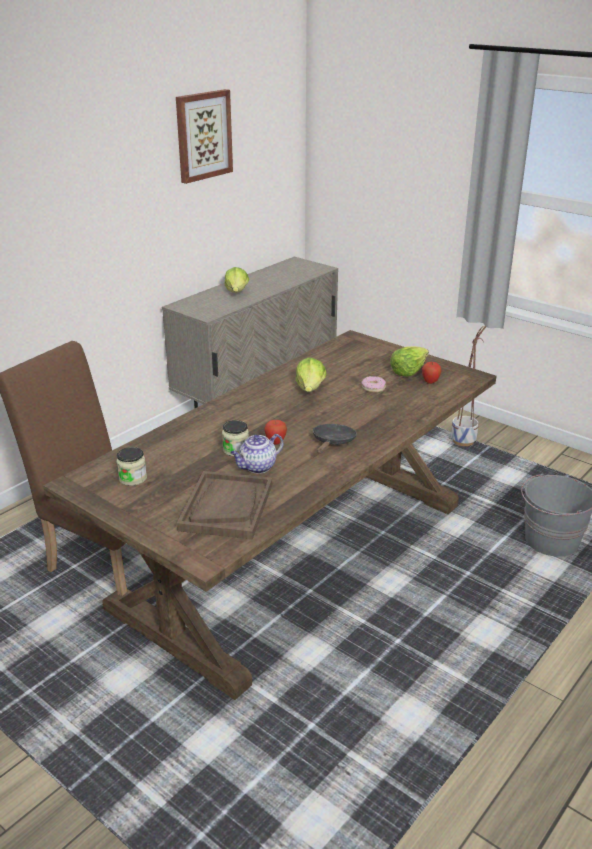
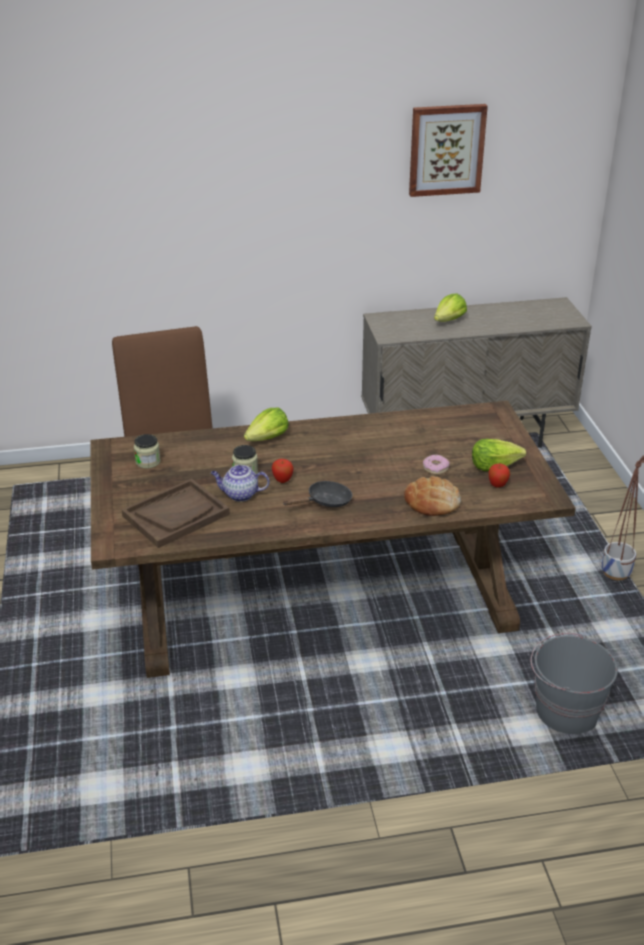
camera: 40 degrees right, 5 degrees up
(310, 388) = (381, 445): lettuce -> lettuce (268, 438)
(406, 409) = (432, 501): none -> bread

